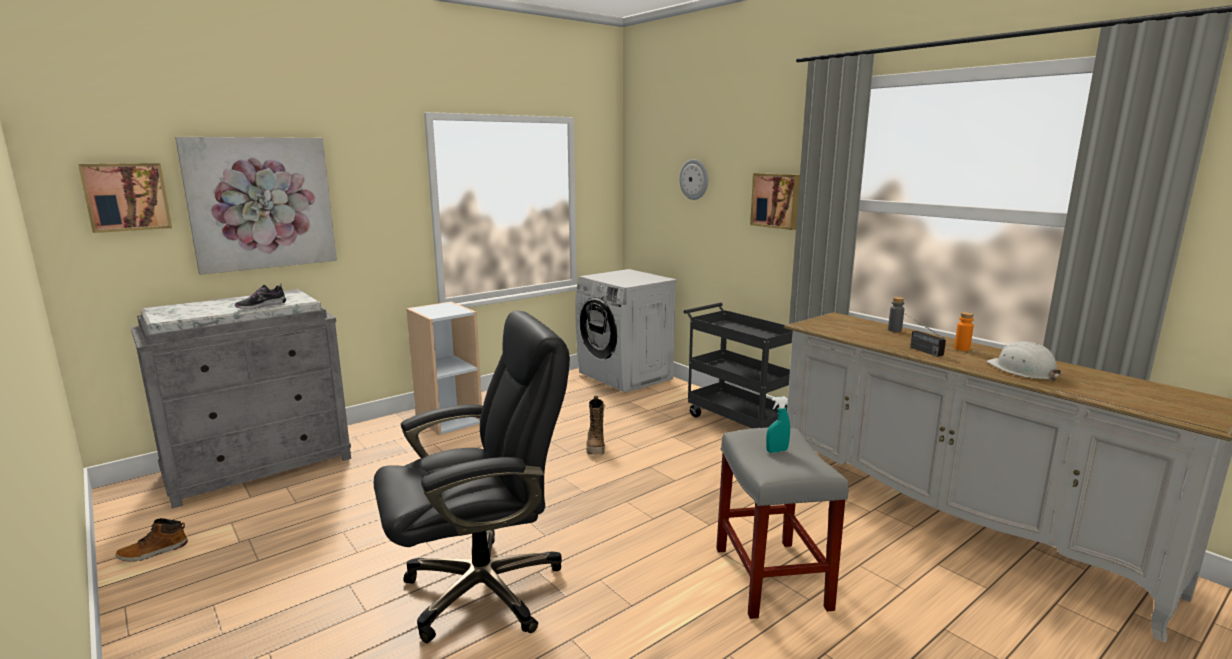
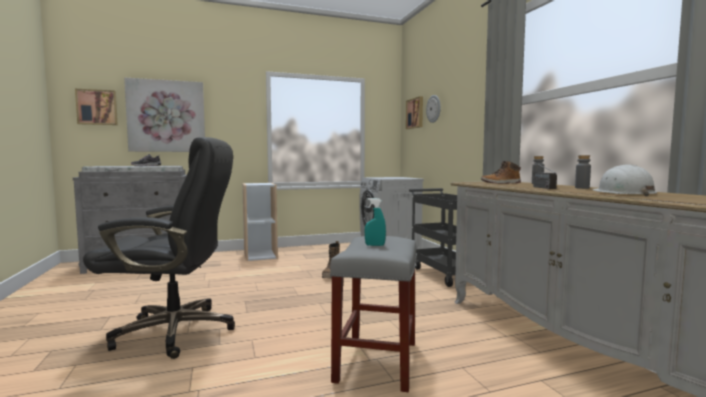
camera: 20 degrees right, 10 degrees down
(153, 552) = (47, 288): boot -> boot (501, 183)
(776, 200) = (477, 110): picture -> picture (415, 113)
(961, 348) = (582, 188): orange bottle -> grey bottle

